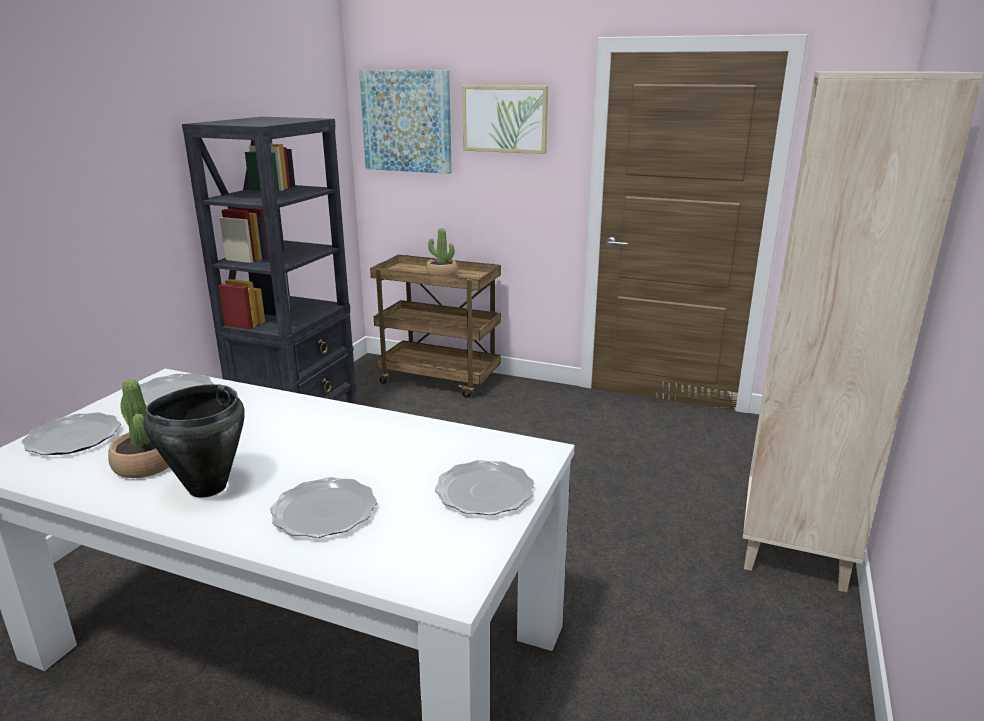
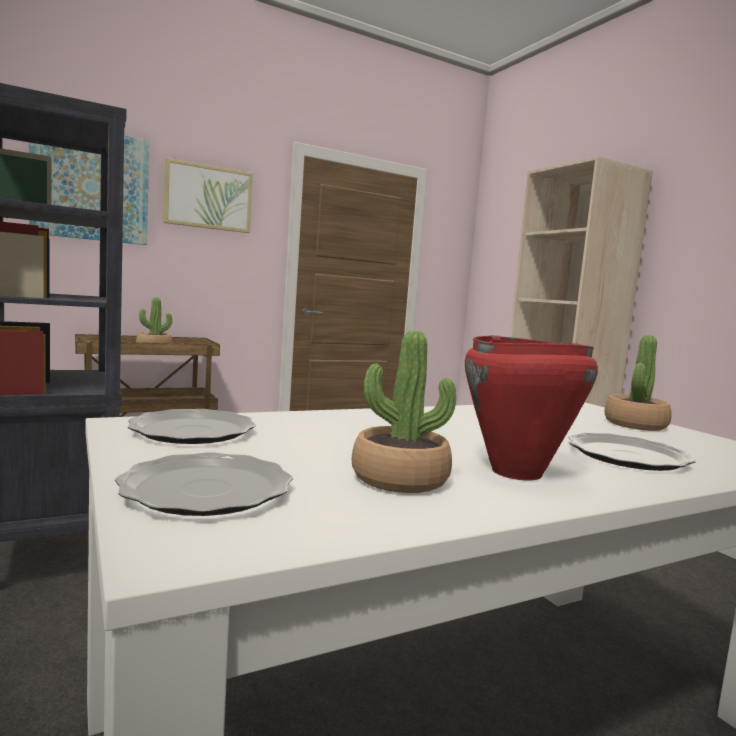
camera: 50 degrees left, 15 degrees down
(206, 488) = (516, 472): black cooking pot -> red cooking pot
(485, 491) = (635, 424): plate -> potted plant

